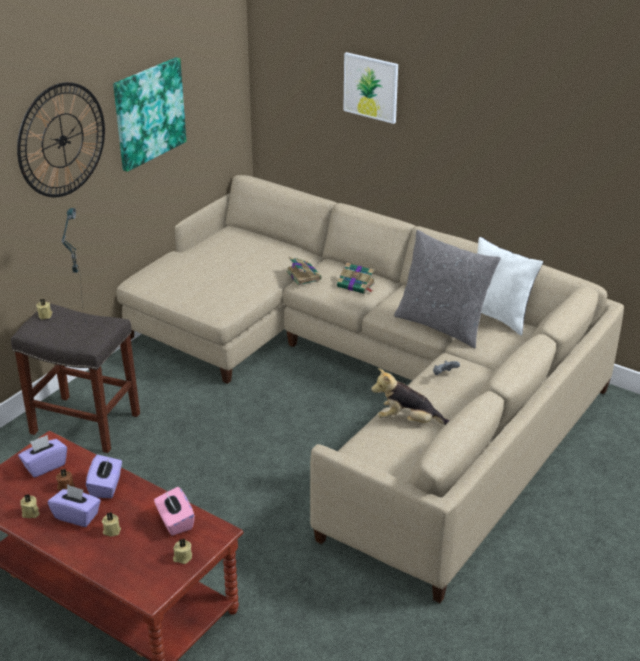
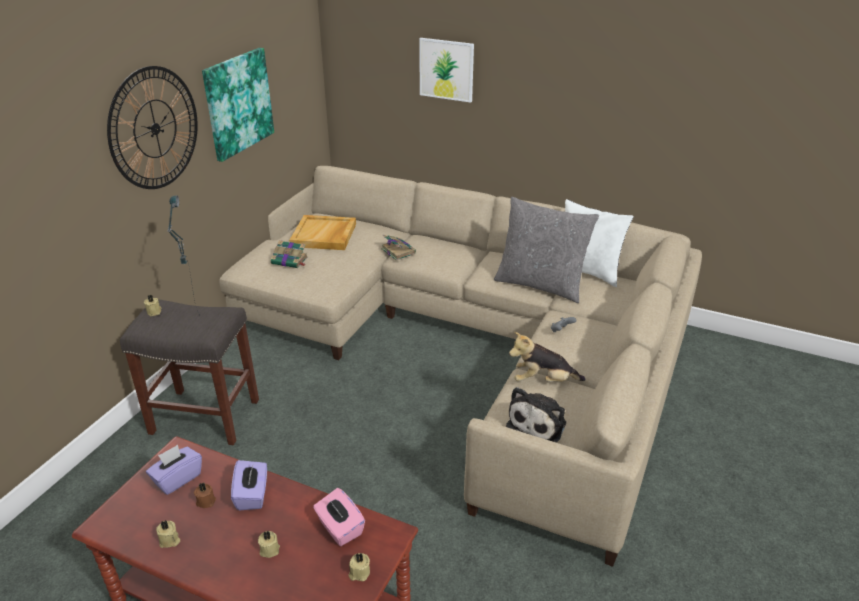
camera: 10 degrees left, 0 degrees up
(77, 516) = (225, 536): purple tissue box -> none
(231, 251) = (324, 235): none -> beige tray
(356, 285) = (450, 255): book -> book (290, 261)
(387, 458) = (538, 423): none -> plush toy

